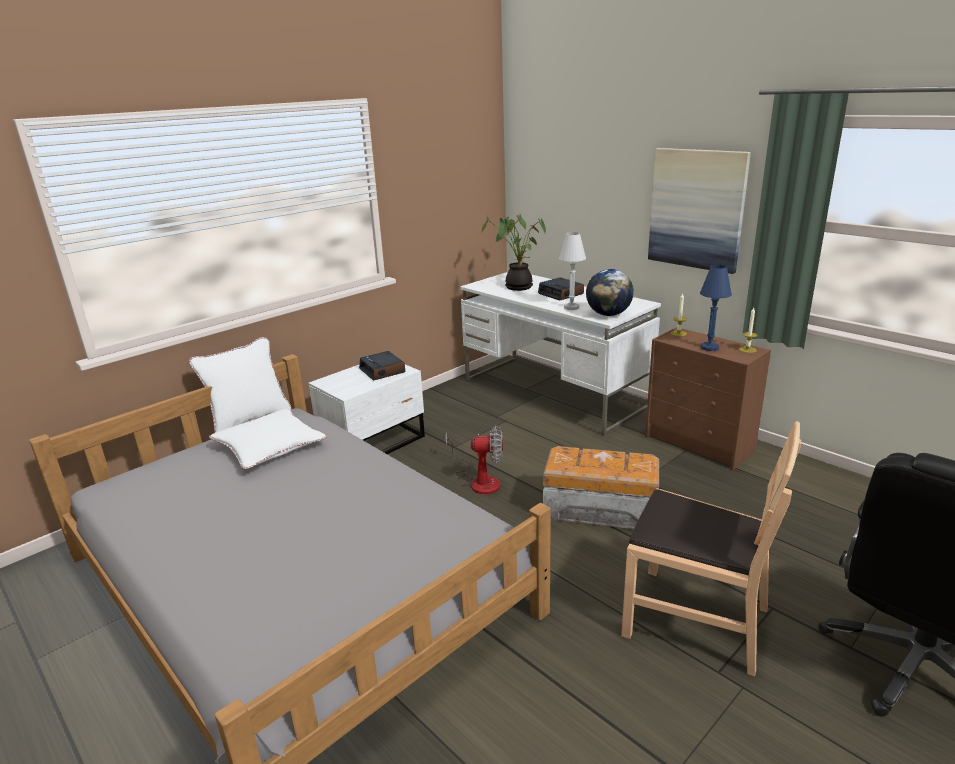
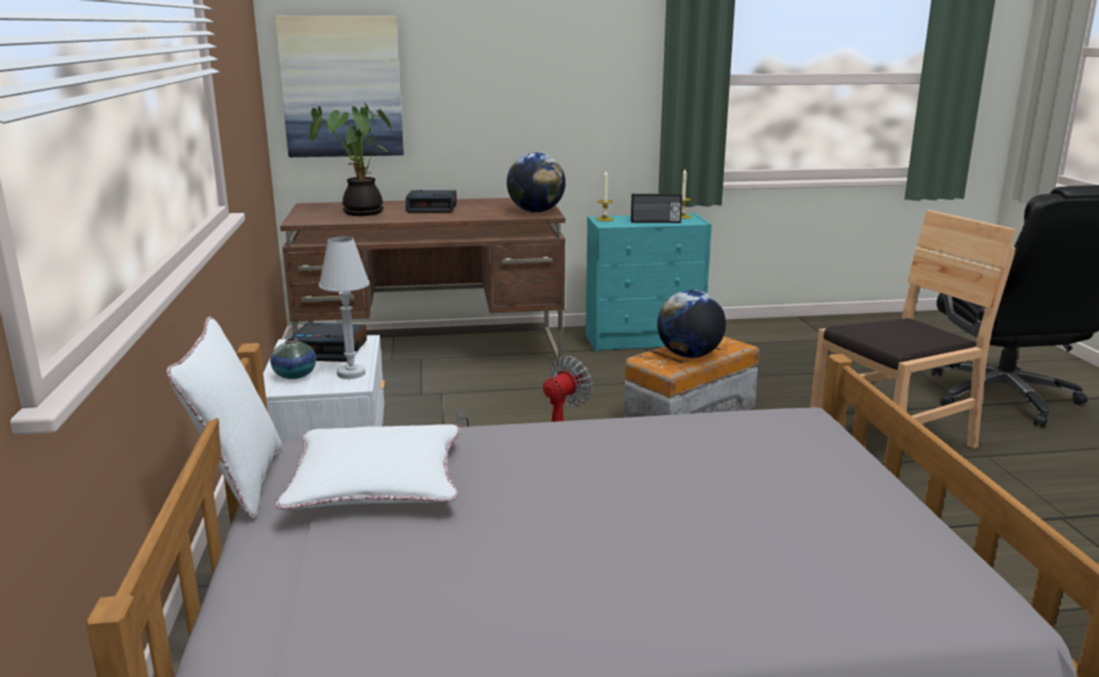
camera: 55 degrees left, 5 degrees down
(342, 378) = (295, 375): none -> vase
(554, 393) = (433, 352): white desk -> brown desk
(571, 307) = (483, 214): white table lamp -> white table lamp (351, 373)
(593, 464) = (689, 355): none -> globe
(696, 209) = (579, 78): picture -> picture (342, 87)
(700, 444) = (645, 340): brown dresser -> turquoise dresser
(709, 348) = (655, 222): blue table lamp -> radio

